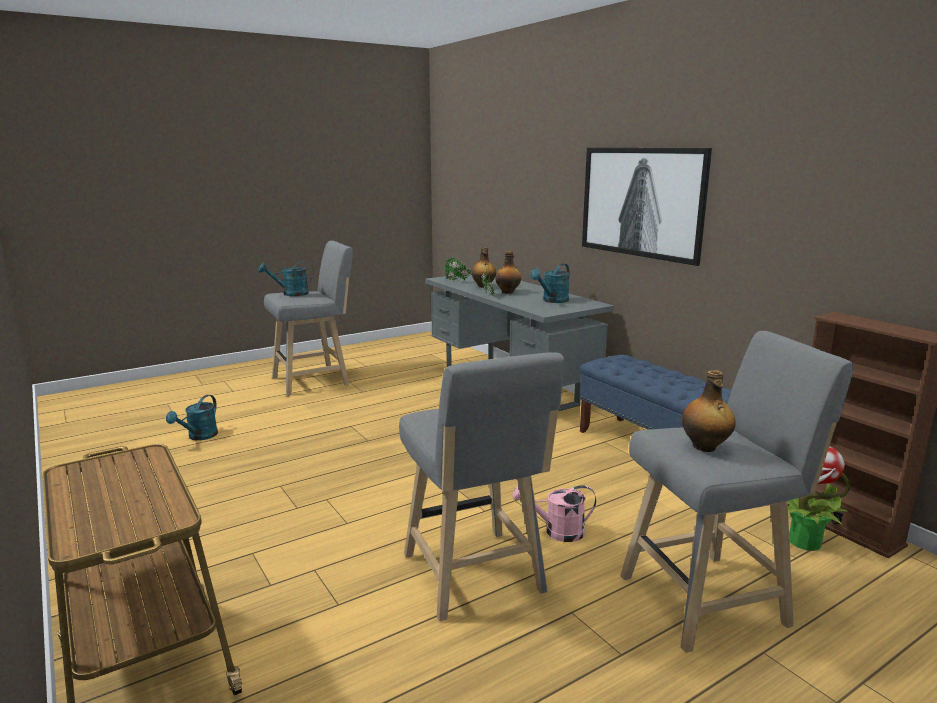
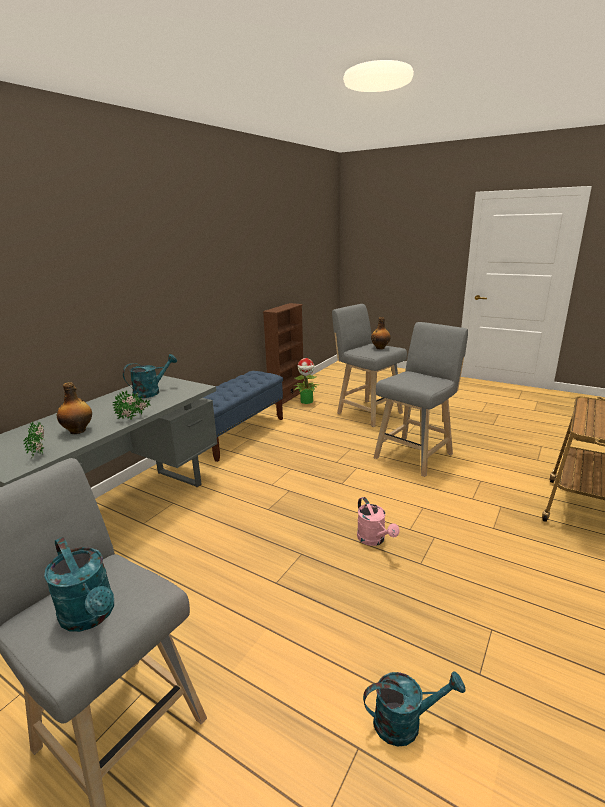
camera: 115 degrees left, 5 degrees up
(508, 292) = (113, 414): bottle -> none
(552, 301) = (151, 392): turquoise watering can -> turquoise watering can turned 60 degrees counterclockwise
(557, 532) = (355, 445): pink watering can -> pink watering can (374, 540)
(642, 202) = (155, 285): picture -> none

